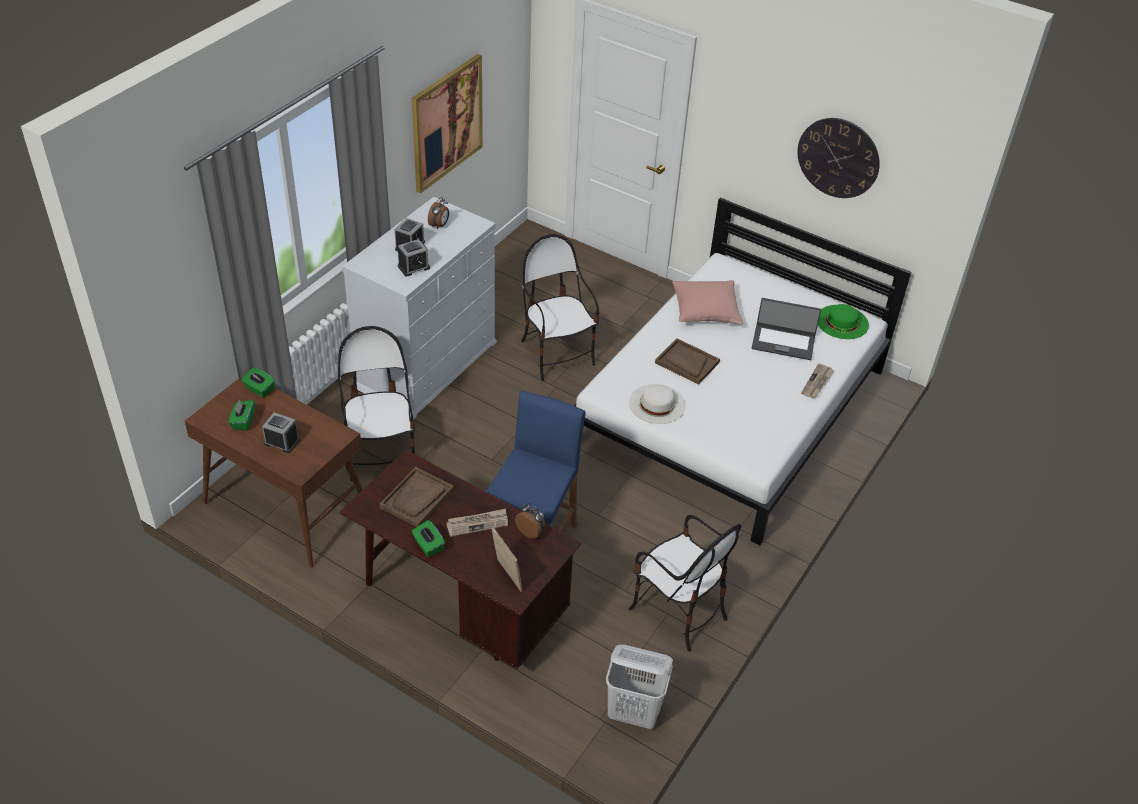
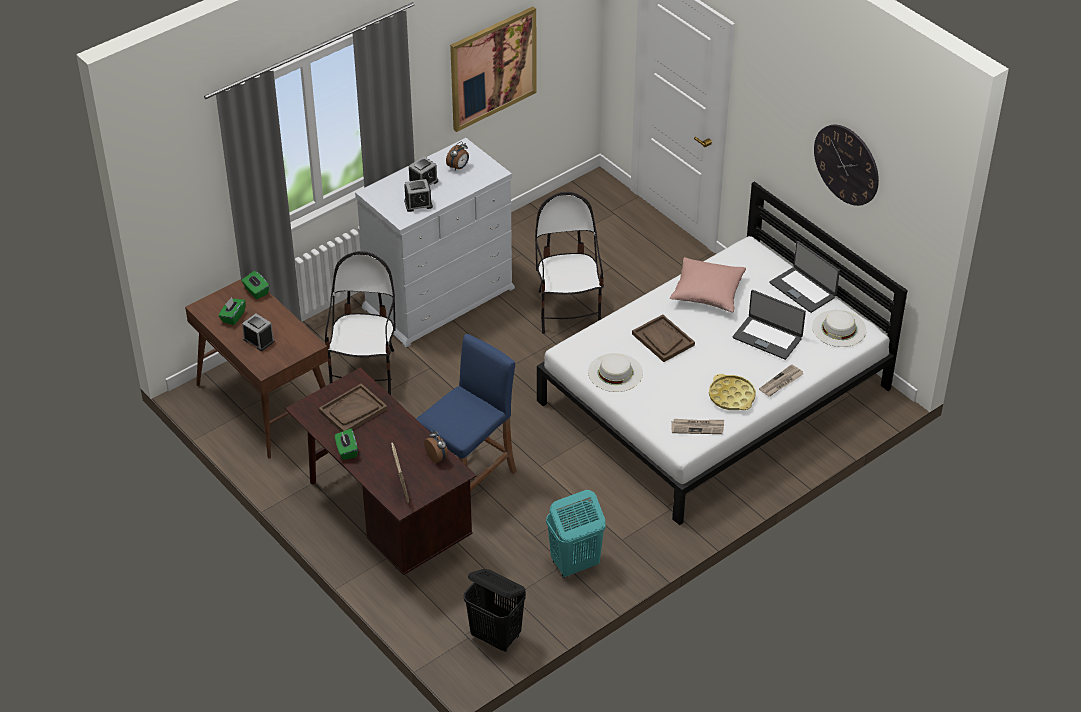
camera: 20 degrees right, 0 degrees up
(477, 523) = (395, 441): newspaper -> newspaper (697, 427)
(634, 713) = (496, 637): white laundry basket -> black laundry basket
(677, 611) = (574, 564): chair -> turquoise laundry basket
(779, 405) = (731, 396): none -> yellow tray
(790, 292) = (803, 289): none -> laptop
(842, 322) = (839, 328): green hat -> white hat

